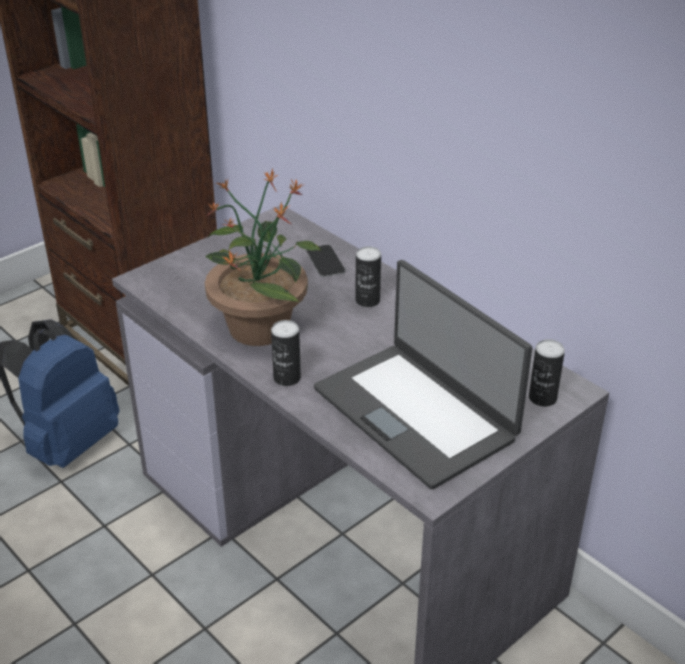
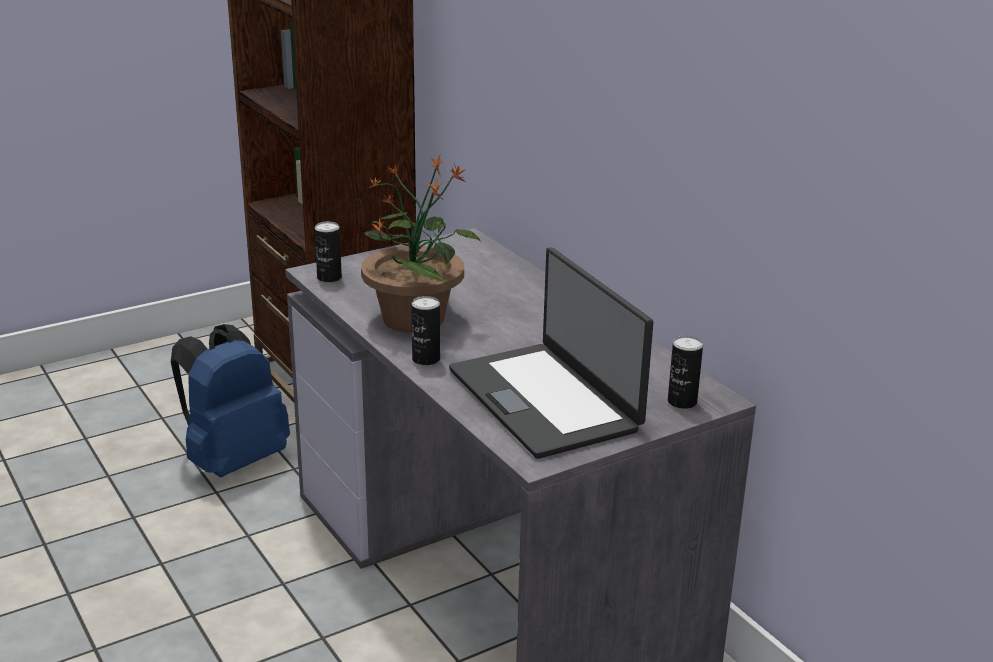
camera: 10 degrees right, 10 degrees down
(325, 262) = (500, 276): phone -> none
(367, 300) = (531, 309): can -> can (329, 278)

